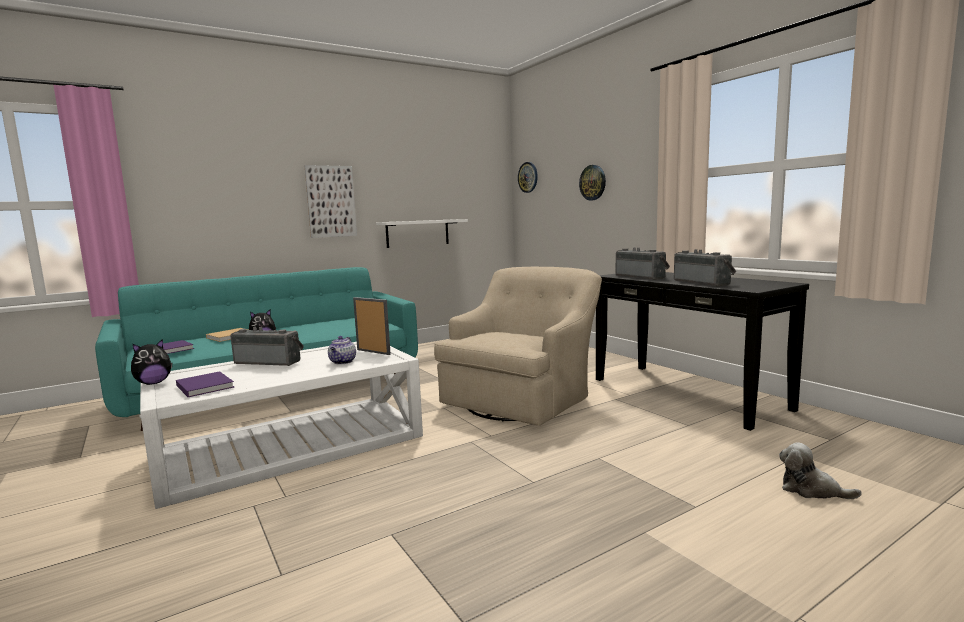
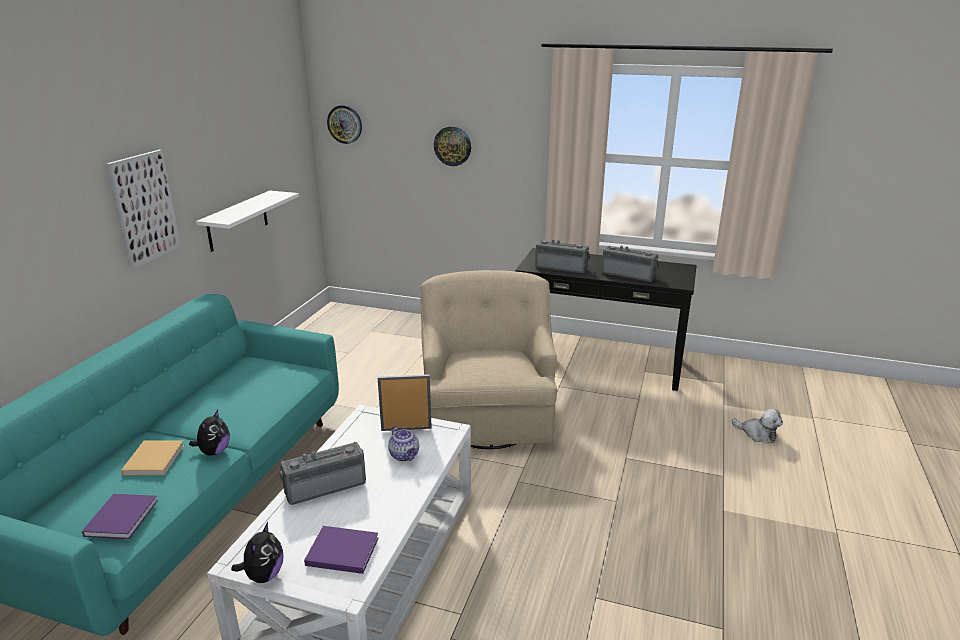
camera: 40 degrees left, 15 degrees up
(811, 490) = (757, 434): plush toy -> plush toy turned 135 degrees counterclockwise

